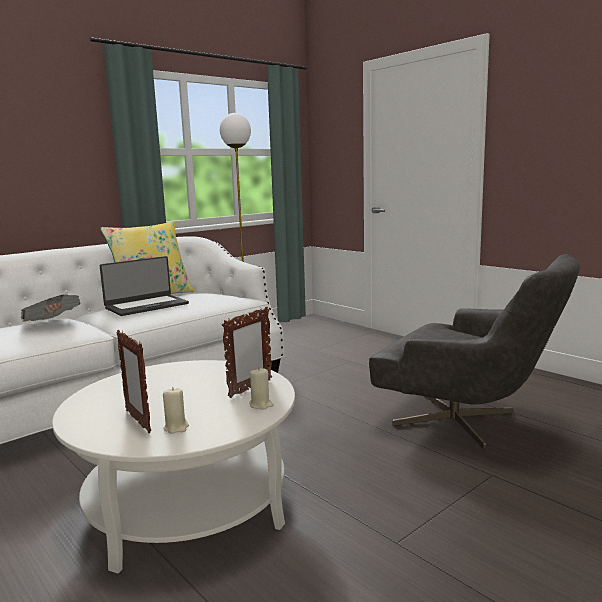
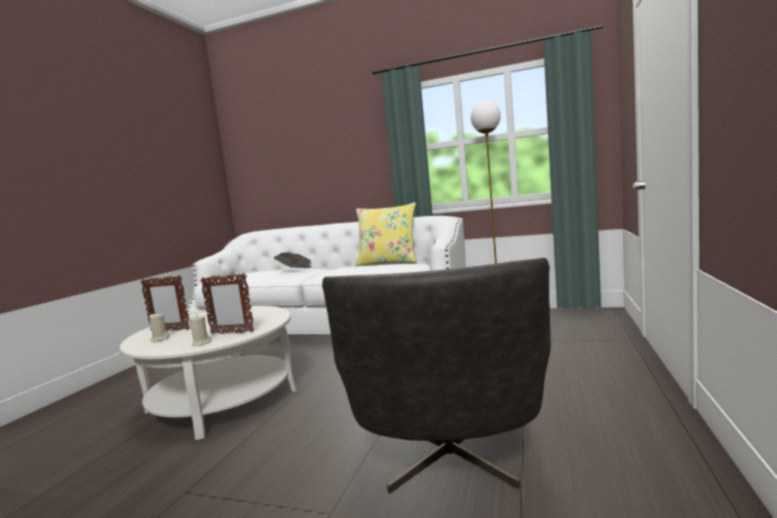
camera: 60 degrees right, 5 degrees down
(138, 421) = (170, 330): picture frame -> picture frame turned 105 degrees counterclockwise
(146, 306) = (355, 268): laptop -> none

